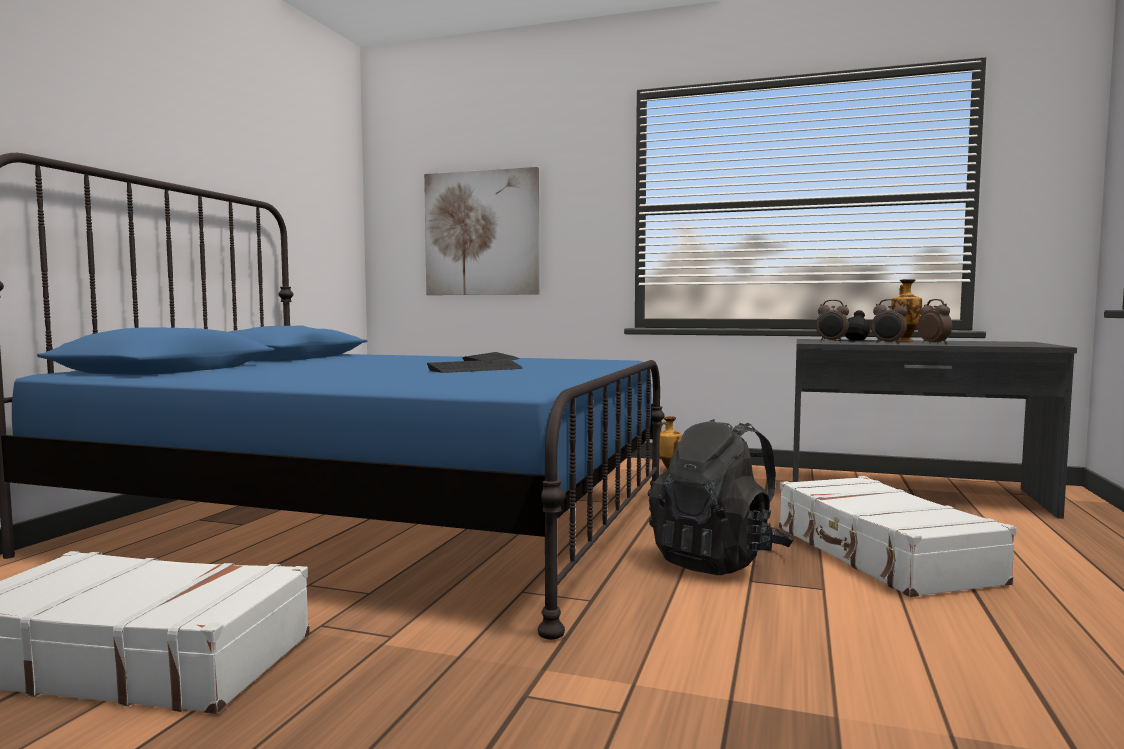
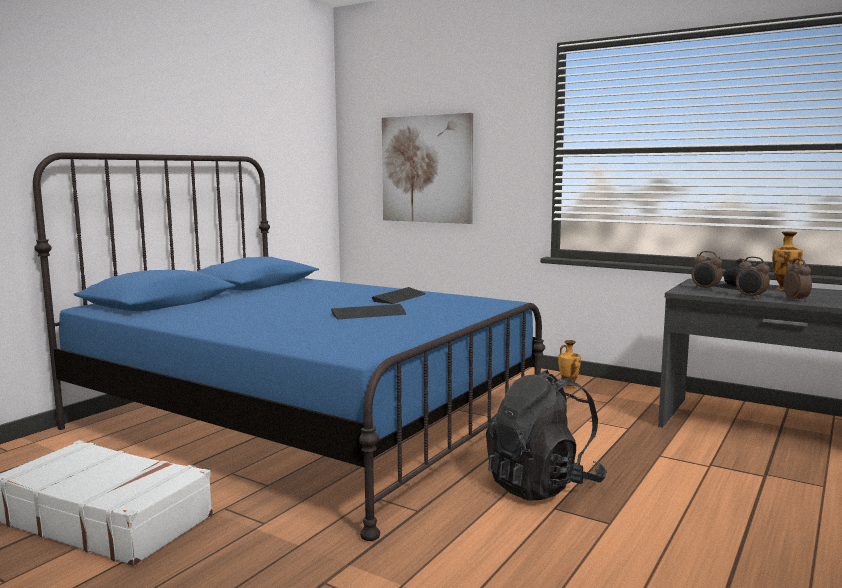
camera: 15 degrees right, 5 degrees up
(881, 555) = (689, 496): white suitcase -> none

